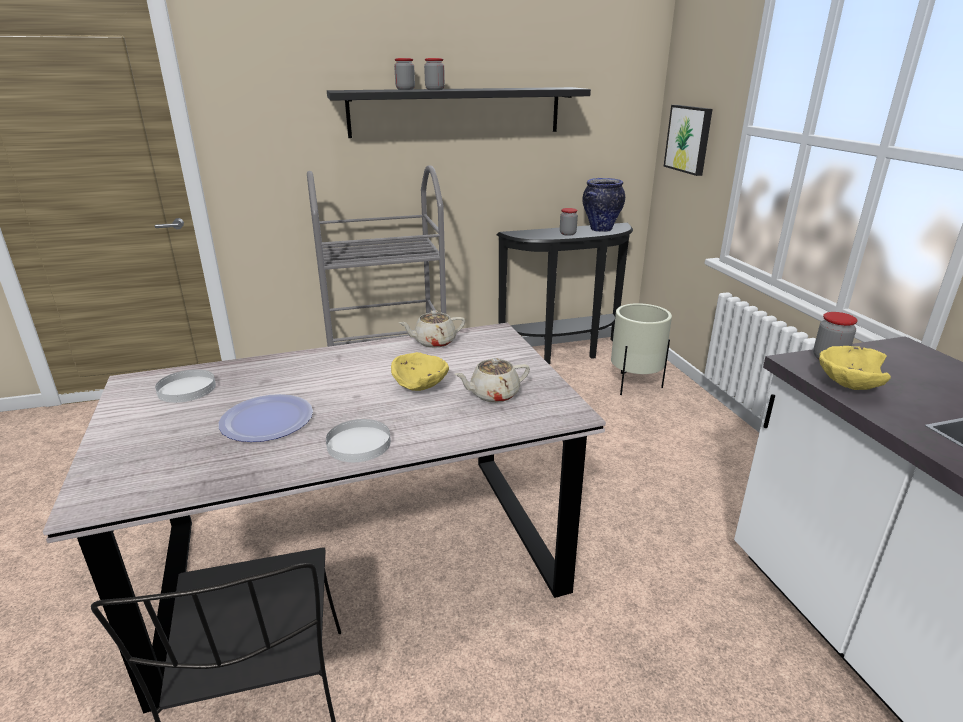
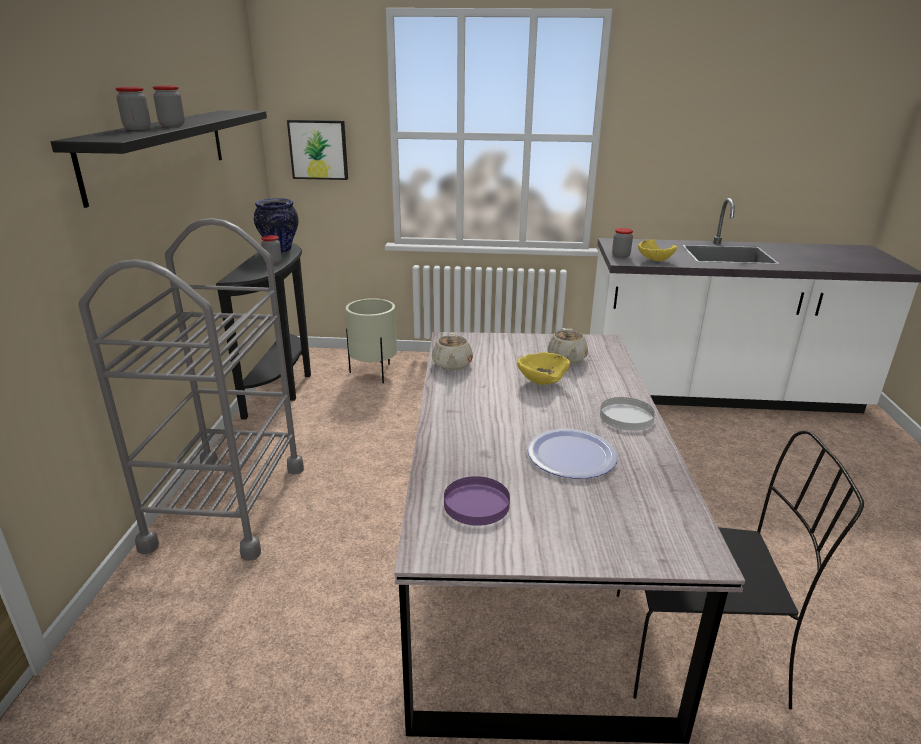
camera: 70 degrees left, 0 degrees up
(187, 388) = (476, 503): white plate -> purple plate

